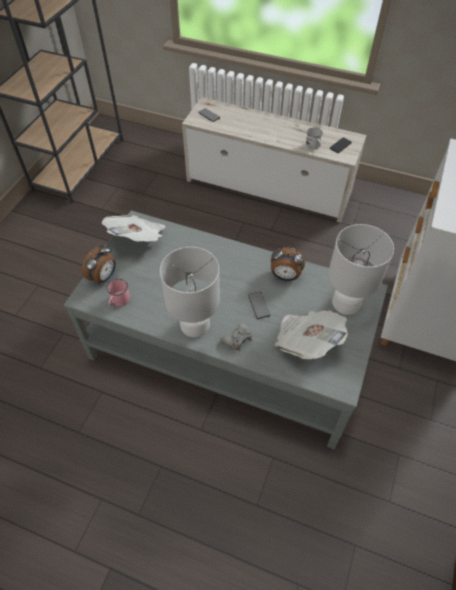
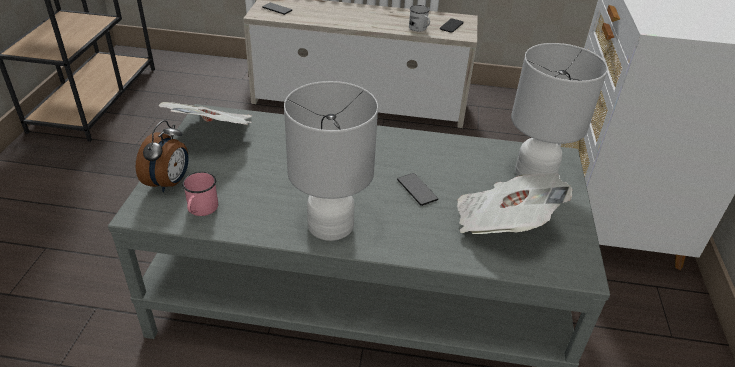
camera: 15 degrees left, 15 degrees down
(237, 339) = (402, 234): grey game controller -> none
(285, 276) = (440, 154): alarm clock -> none

